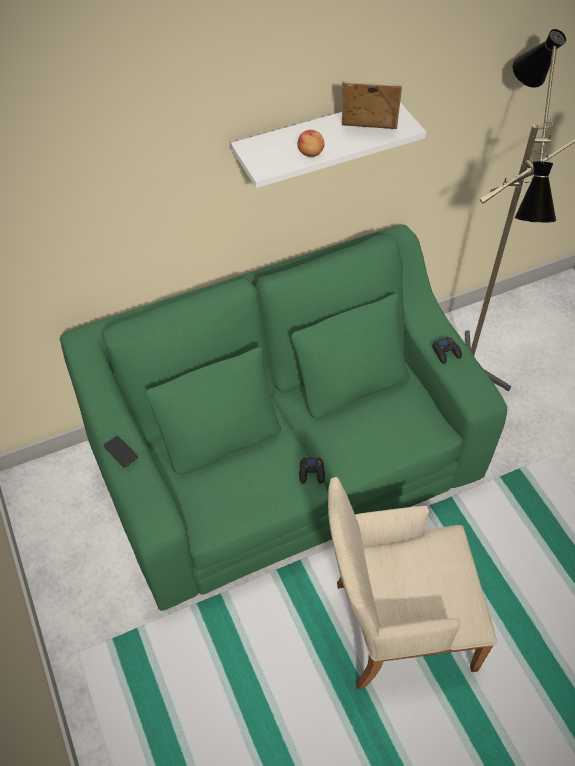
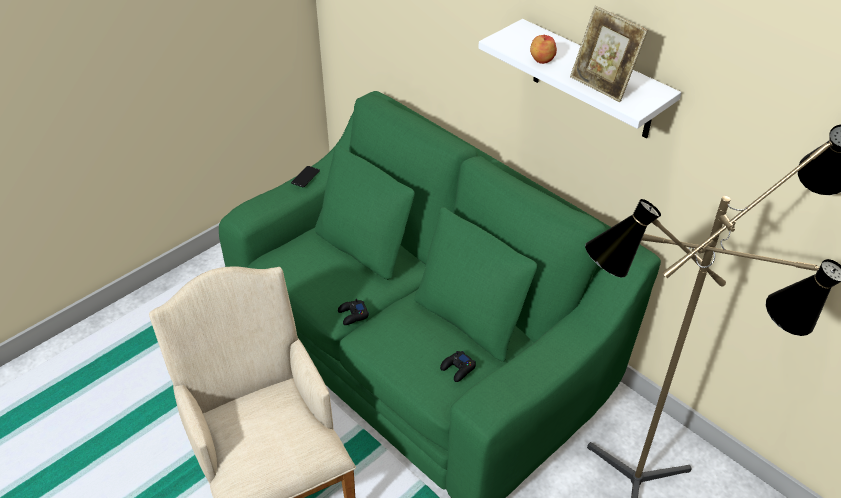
camera: 70 degrees right, 10 degrees down
(368, 133) = (602, 85): picture frame -> picture frame turned 150 degrees clockwise
(446, 352) = (532, 364): black game controller -> black game controller (458, 369)

